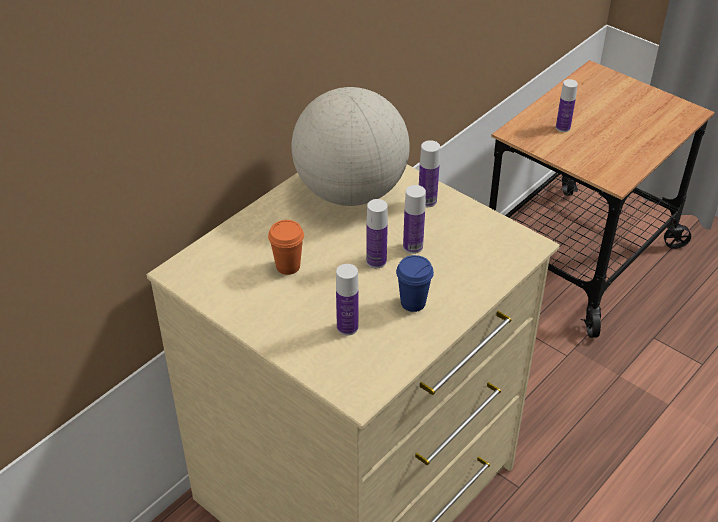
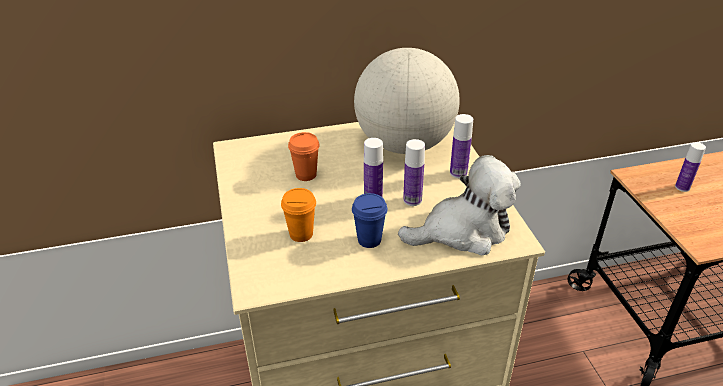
camera: 35 degrees right, 5 degrees down
(347, 327) = (301, 234): bottle -> orange cup
(483, 257) = (463, 231): none -> plush toy

